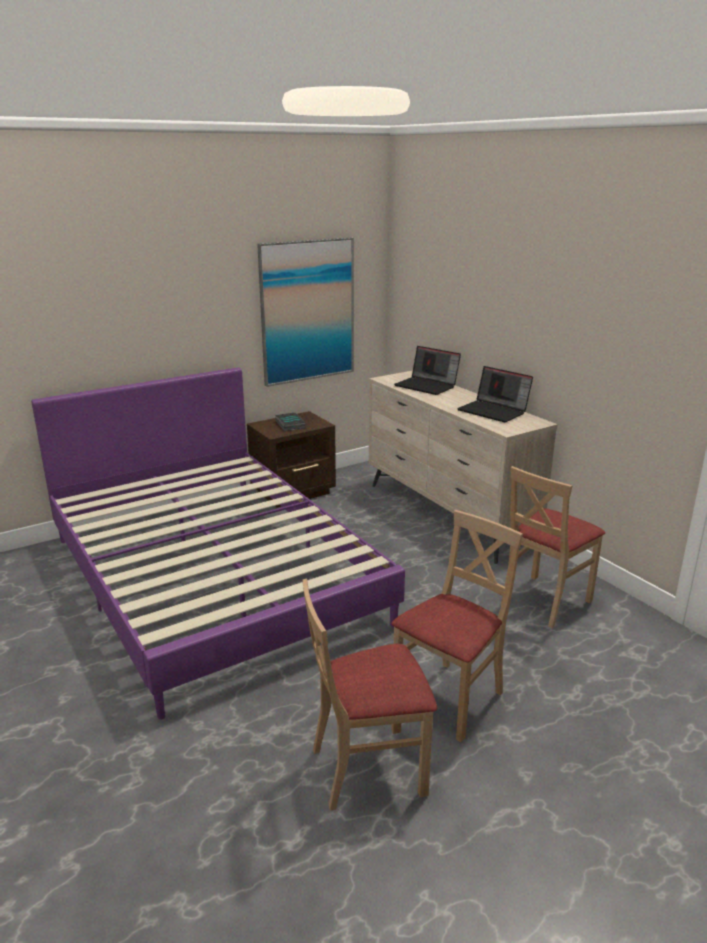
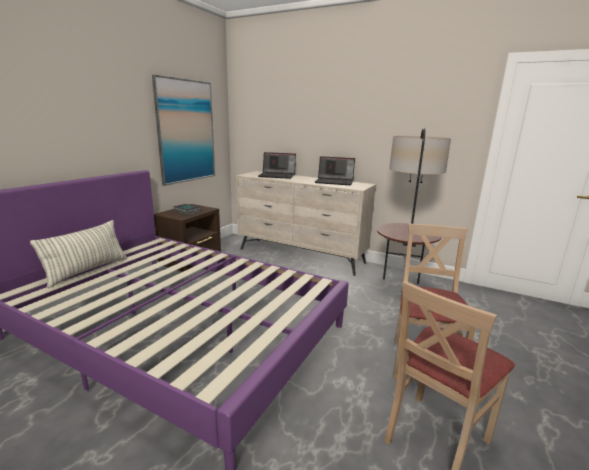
camera: 30 degrees left, 5 degrees down
(145, 488) = (87, 271): none -> pillow
(544, 601) = (400, 288): beige chair -> floor lamp

